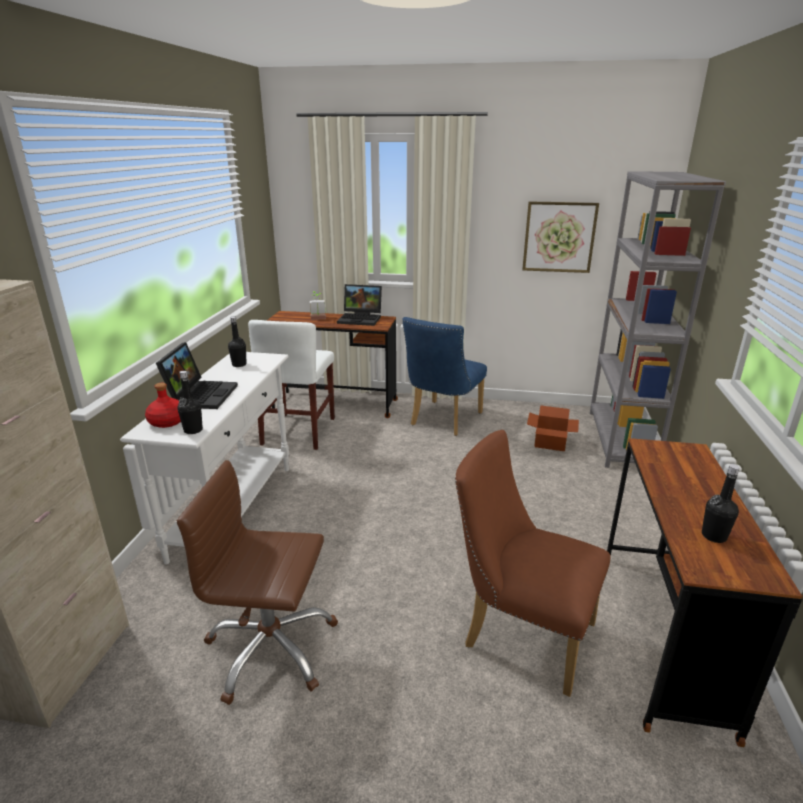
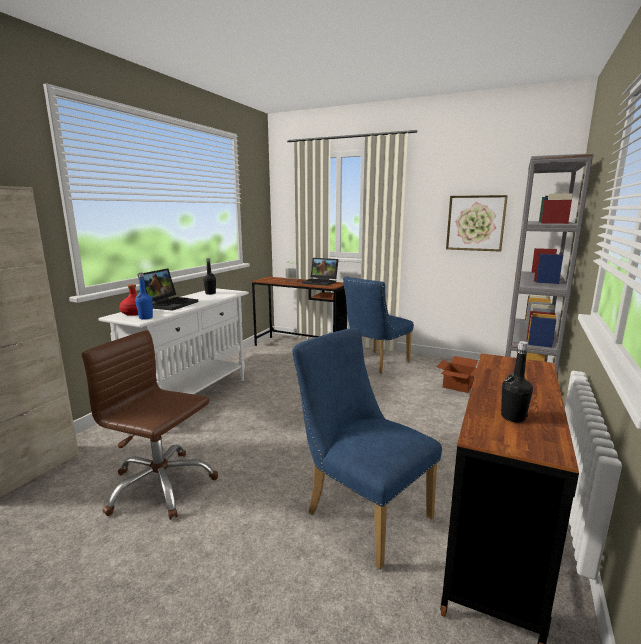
camera: 15 degrees right, 10 degrees down
(193, 430) = (146, 318): black bottle -> blue bottle
(299, 431) = (265, 359): white chair -> none
(520, 632) = (361, 511): brown chair -> blue chair

